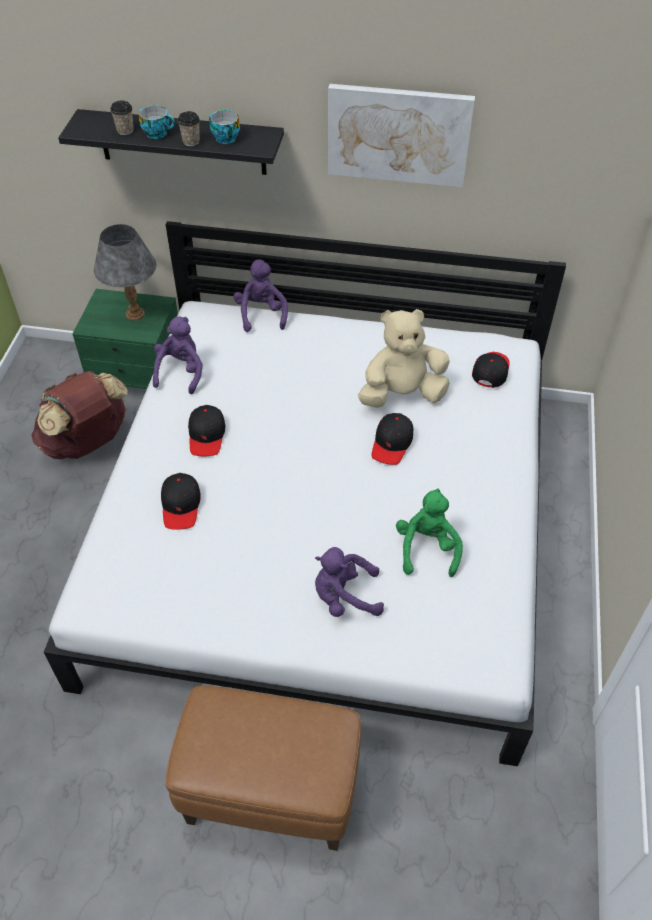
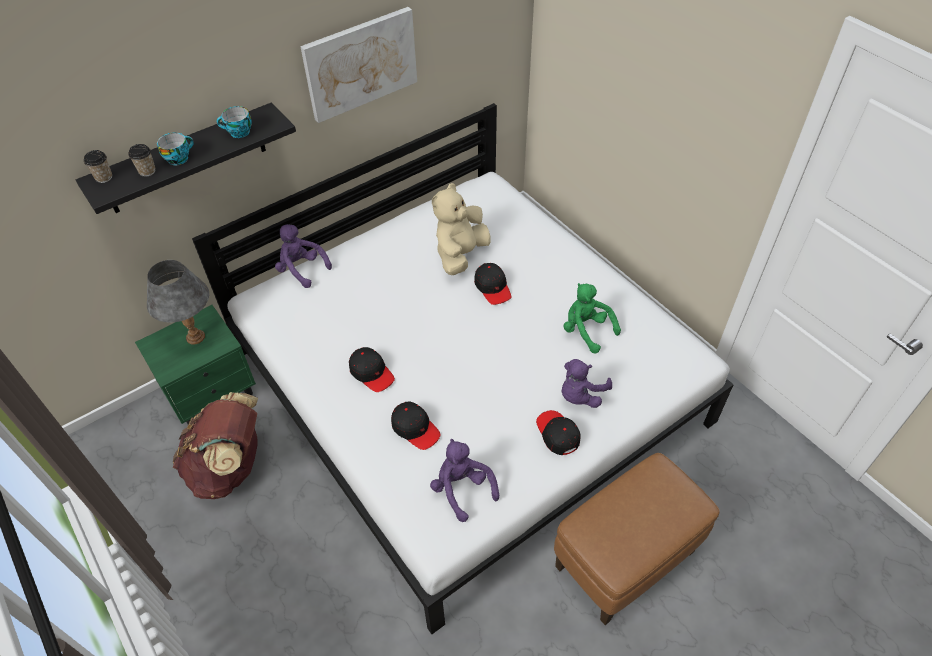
camera: 45 degrees left, 0 degrees up
(181, 372) = (295, 347): purple plush toy -> purple plush toy (462, 489)
(191, 141) = (216, 149): cup -> cup (104, 177)
(491, 371) = (493, 205): black cap -> black cap (557, 434)

